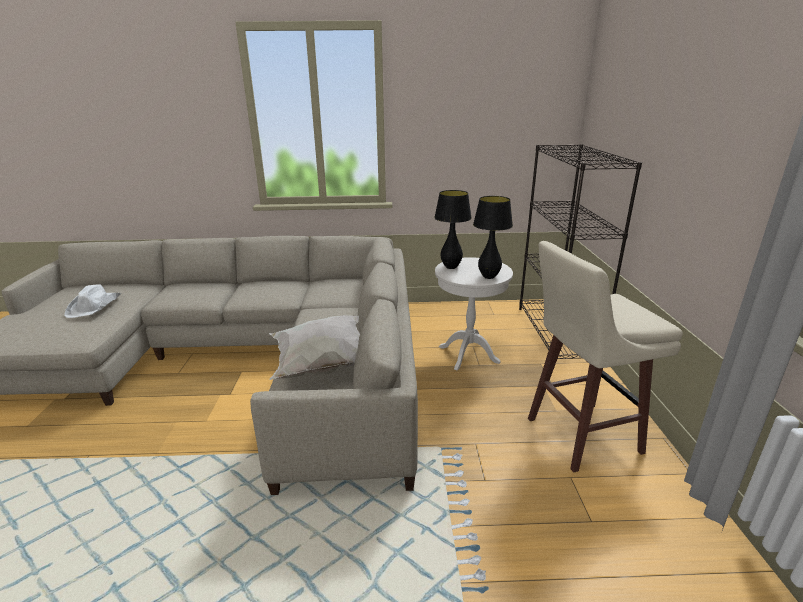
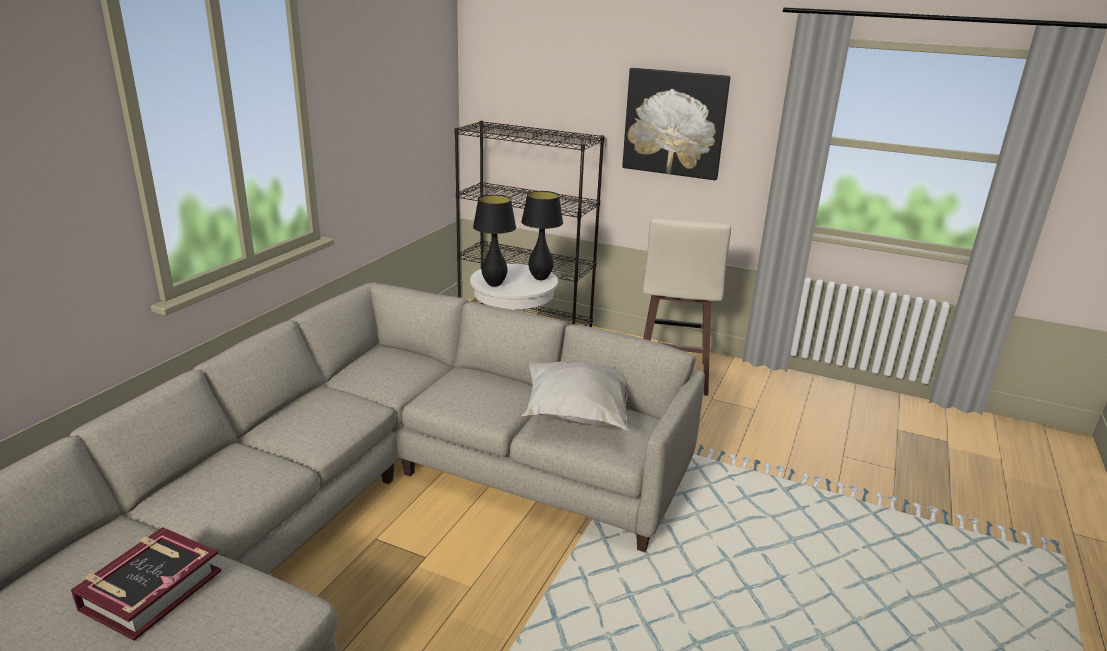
camera: 65 degrees left, 0 degrees up
(95, 306) = (151, 590): white hat -> book
(701, 151) = (674, 123): none -> picture

